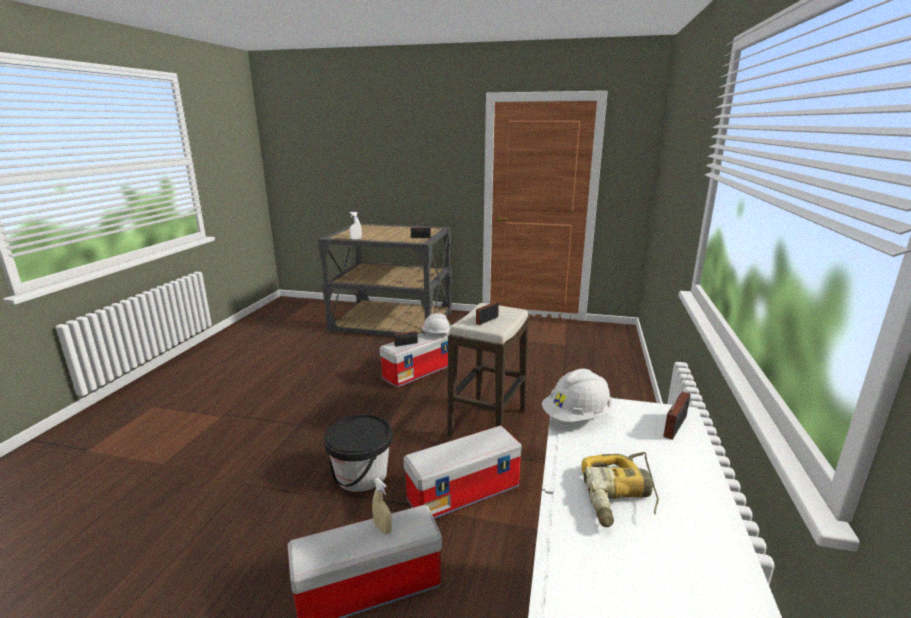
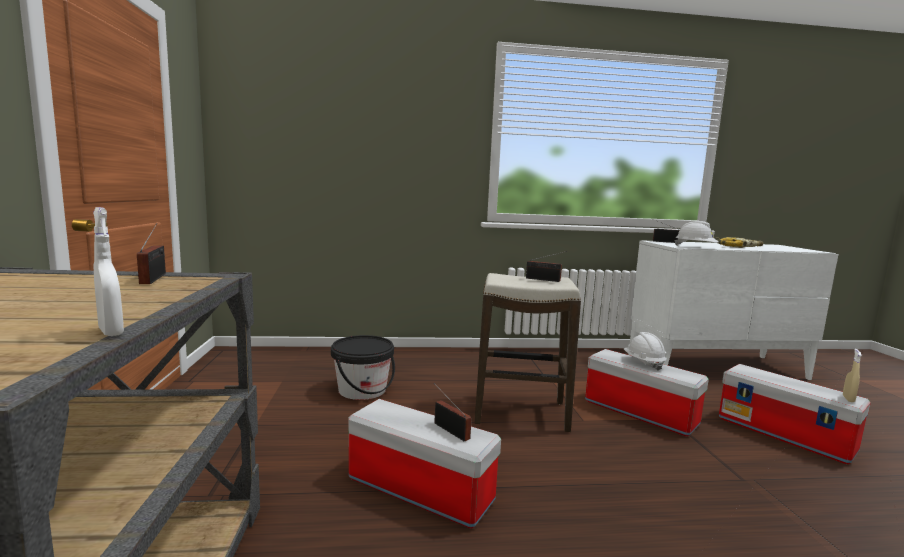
camera: 110 degrees left, 10 degrees down
(361, 475) = (702, 474): black bucket -> black bucket (362, 390)
(382, 528) = (774, 379): beige spray bottle -> beige spray bottle (848, 399)
(438, 334) = (392, 409): white hard hat -> white hard hat (643, 363)

